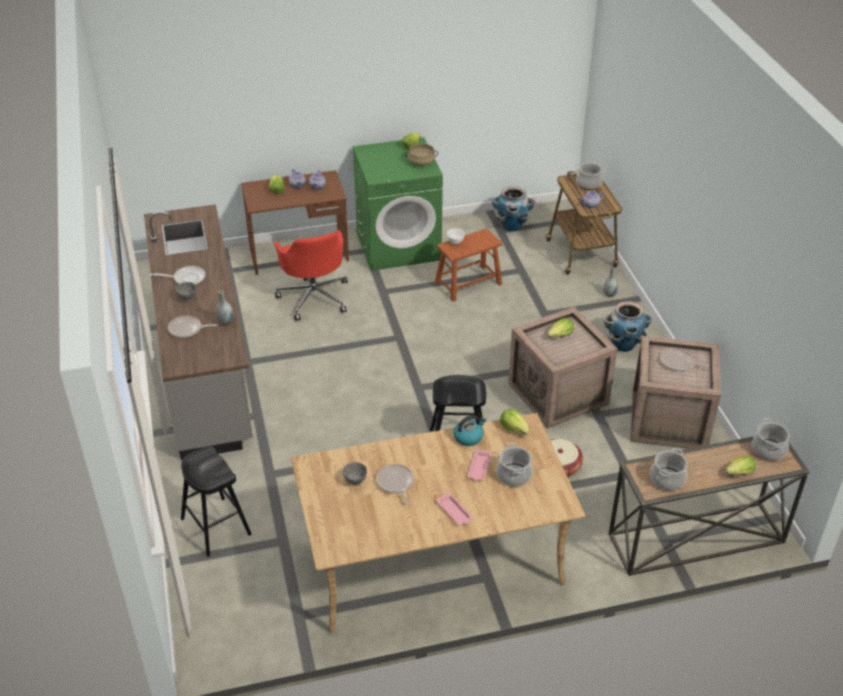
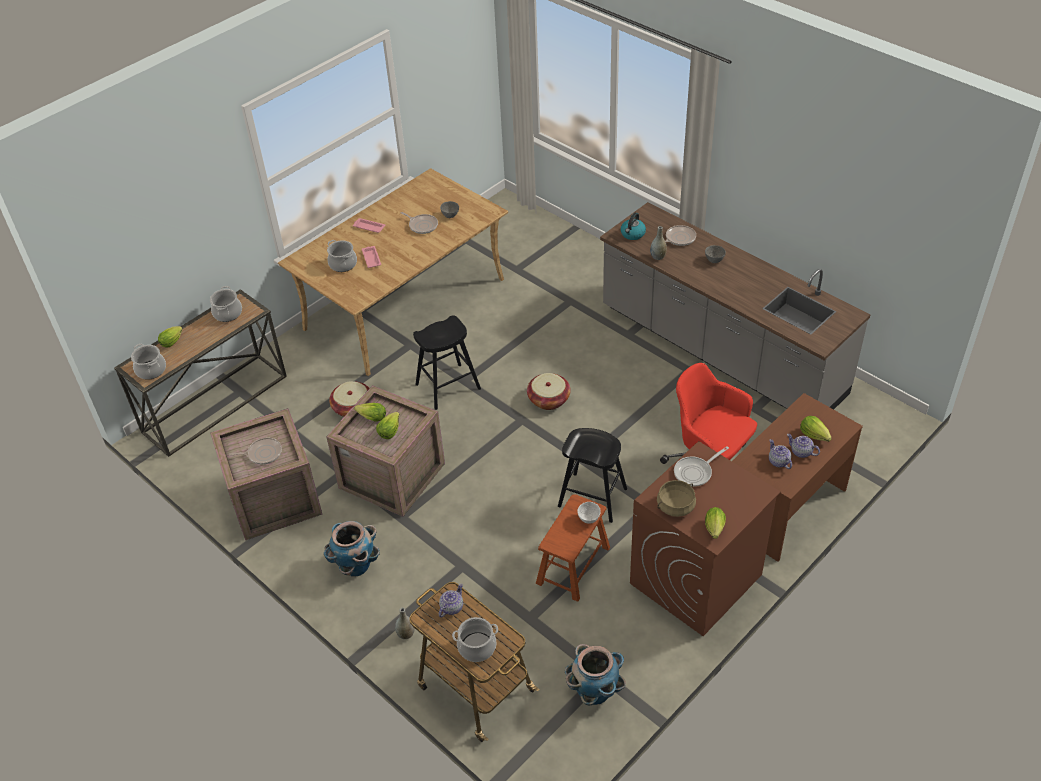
camera: 150 degrees right, 5 degrees up
(186, 278) = (738, 275): frying pan -> frying pan (695, 472)
(216, 526) = (569, 256): black stool -> black stool (592, 497)
(381, 393) = (549, 399): none -> basket
(399, 246) = (695, 580): green washing machine -> brown washing machine
(468, 437) = (394, 274): kettle -> kettle (632, 234)
(514, 428) = (364, 294): lettuce -> lettuce (372, 418)

